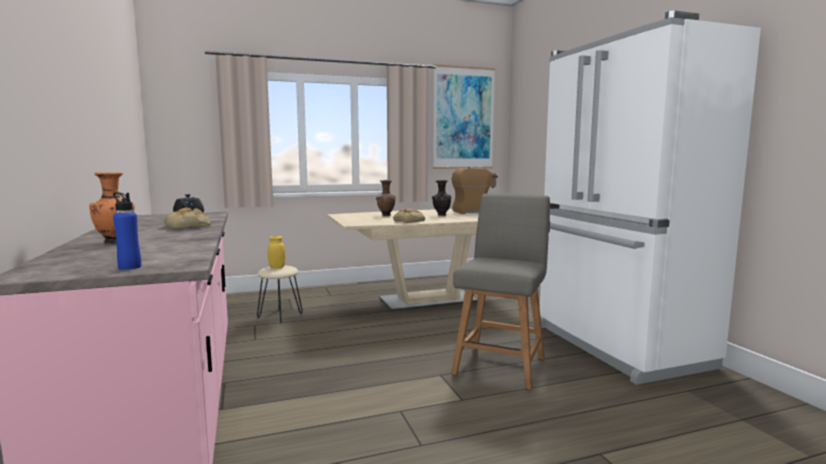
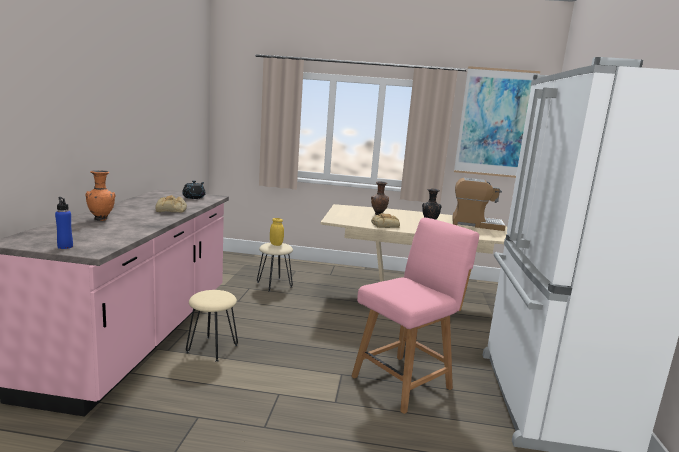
camera: 25 degrees right, 5 degrees up
(277, 391) = (212, 348): none -> beige stool
(500, 364) = (404, 381): grey chair -> pink chair

